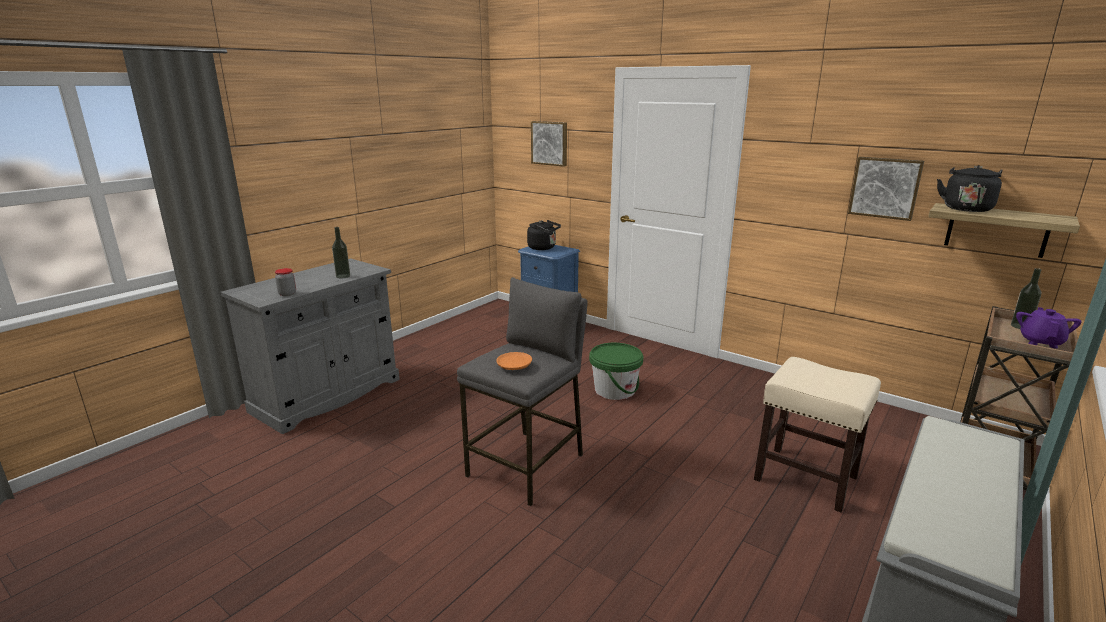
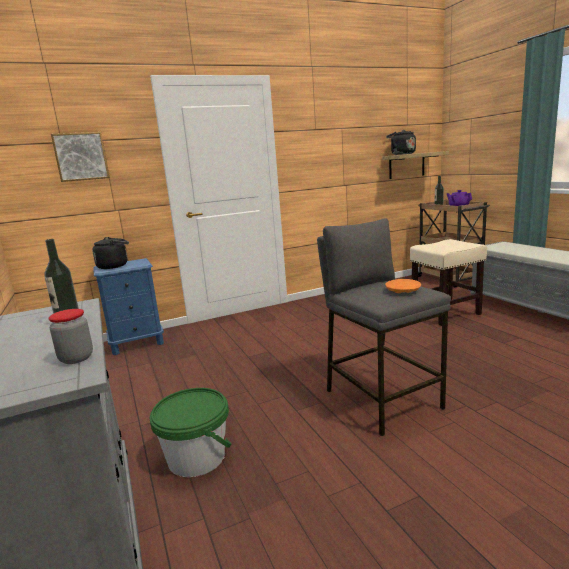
camera: 60 degrees left, 5 degrees down
(615, 390) = (294, 341): green bucket -> green bucket (197, 457)
(885, 187) = (359, 152): picture -> none

